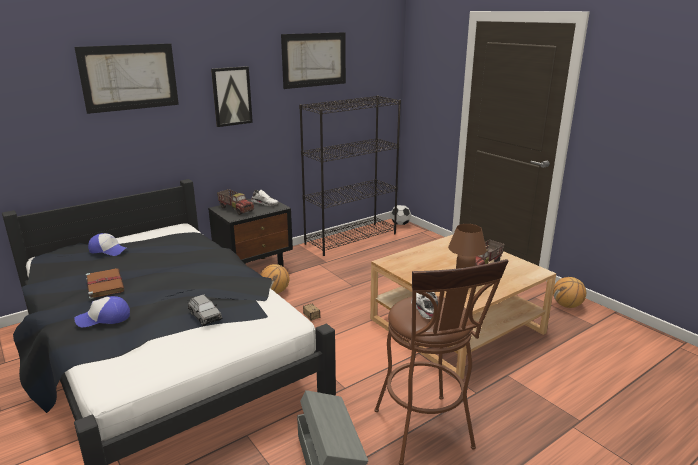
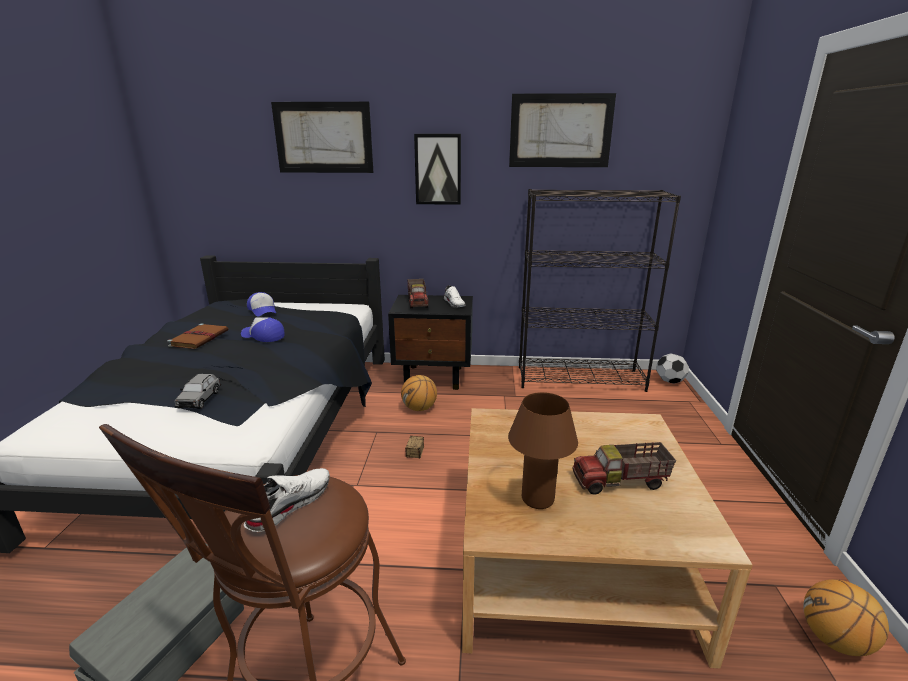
camera: 40 degrees right, 0 degrees up
(104, 318) = (143, 367): cap -> cap (263, 336)

